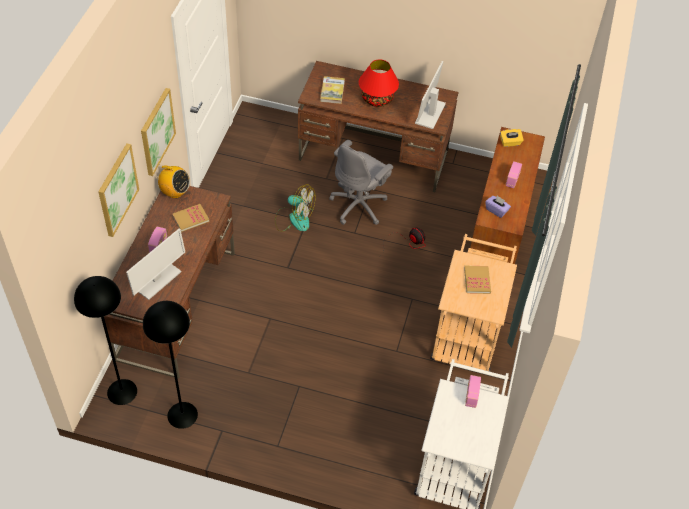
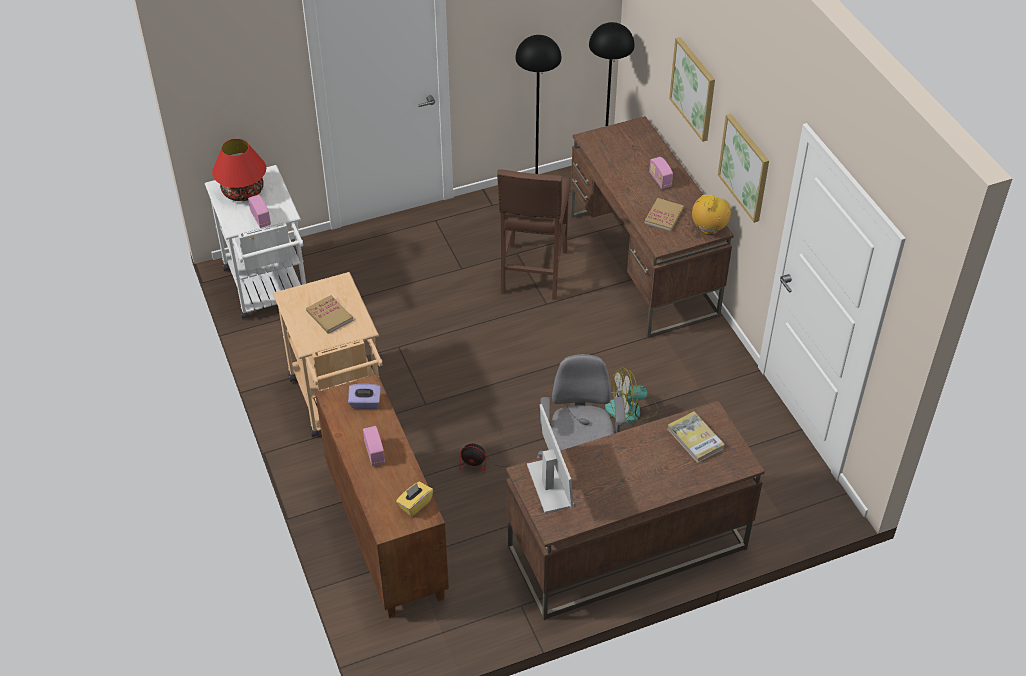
camera: 145 degrees right, 5 degrees down
(157, 280) = (625, 156): monitor -> none
(175, 192) = (709, 228): radio -> radio turned 120 degrees clockwise
(255, 348) = (532, 273): none -> brown stool
(377, 99) = (632, 464): red table lamp -> red table lamp (243, 192)

